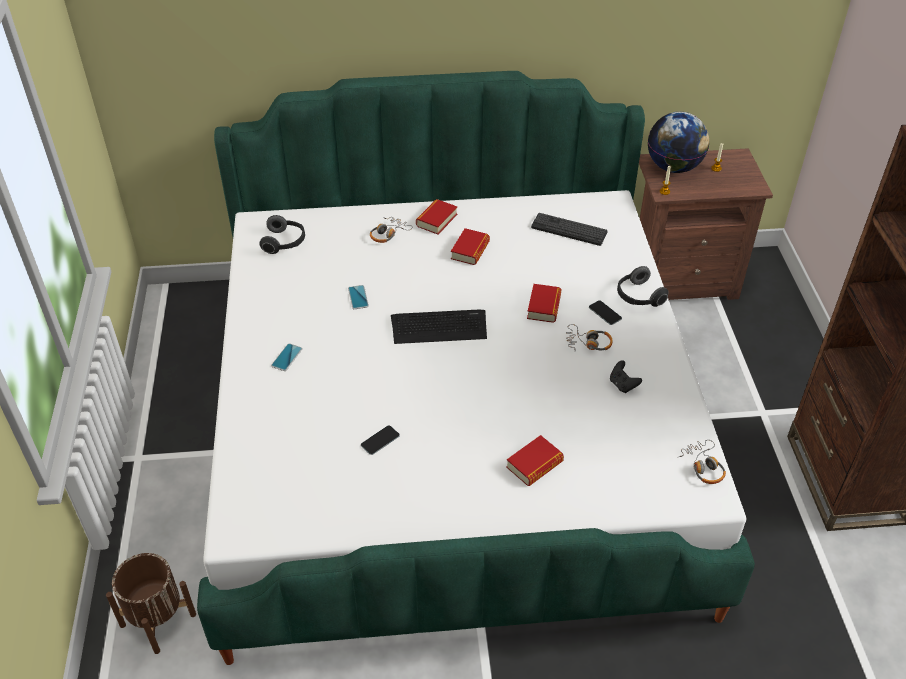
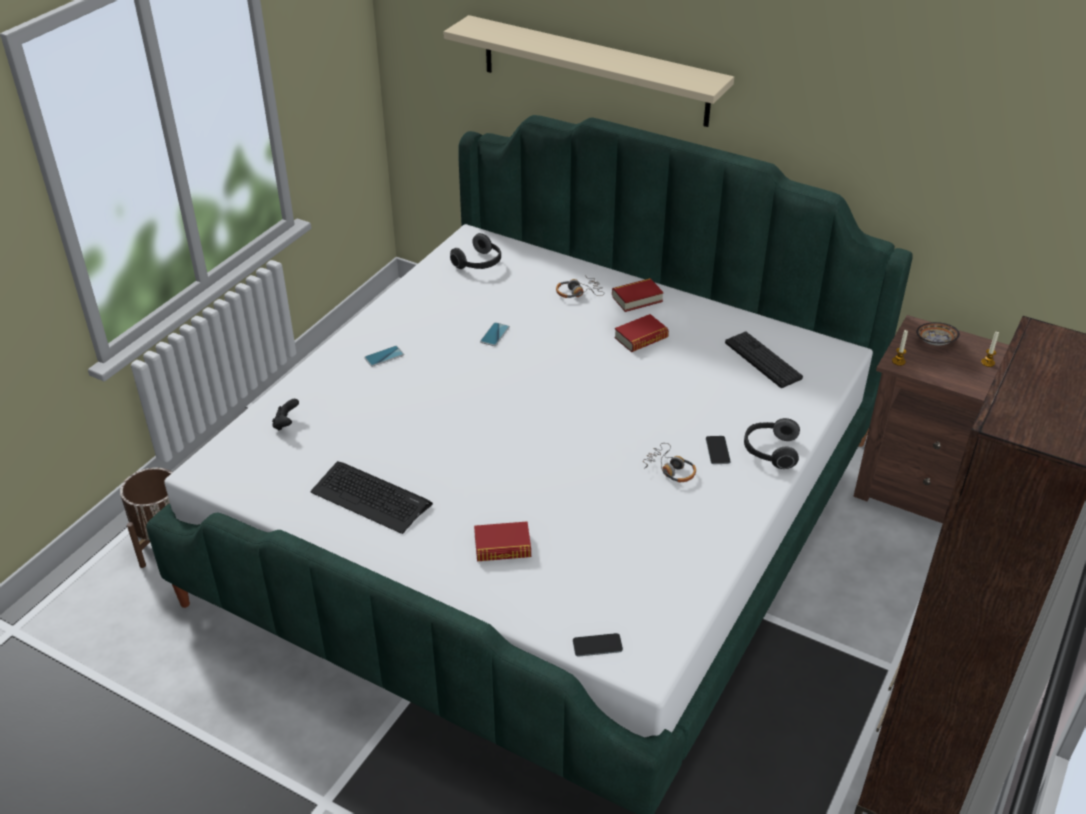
camera: 35 degrees right, 5 degrees down
(334, 37) = (594, 71): none -> beige shelf
(380, 440) = (390, 458): phone -> phone (597, 645)
(439, 327) = (540, 391): keyboard -> keyboard (371, 498)
(544, 307) = (660, 417): book -> none
(623, 385) = (664, 522): black game controller -> black game controller (286, 424)
(674, 167) = (936, 342): globe -> bowl
(703, 466) = (667, 635): headphones -> none

